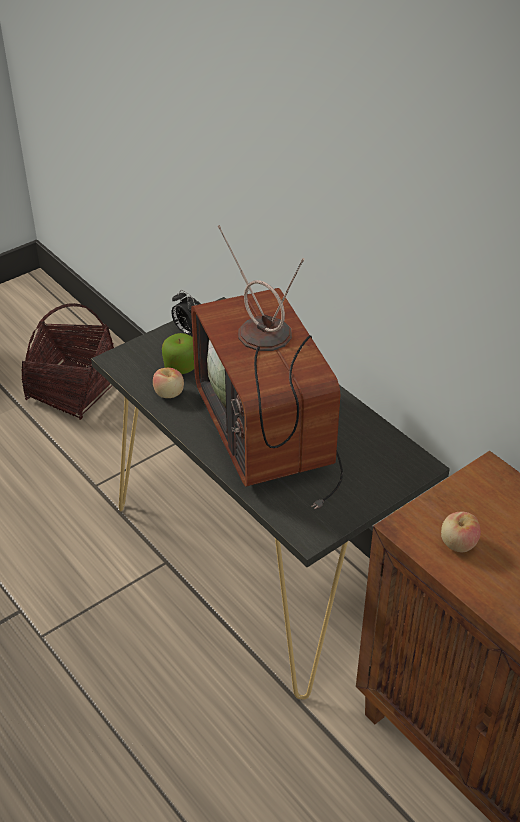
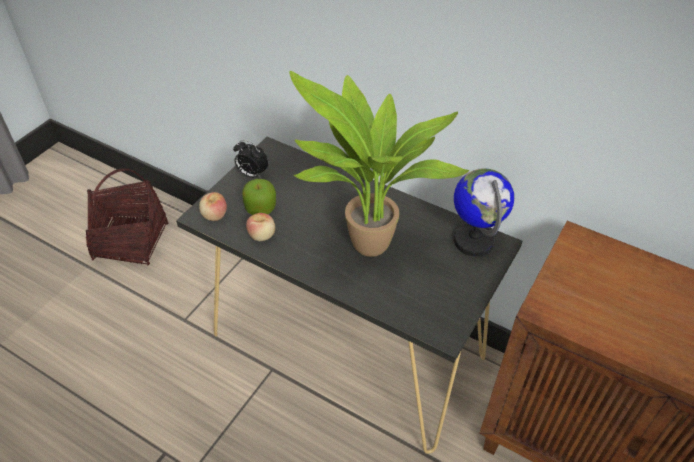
camera: 20 degrees left, 5 degrees up
(270, 434) = (367, 250): television -> potted plant
(393, 455) = (474, 241): none -> globe
(458, 544) = (591, 311): apple -> apple (214, 215)

